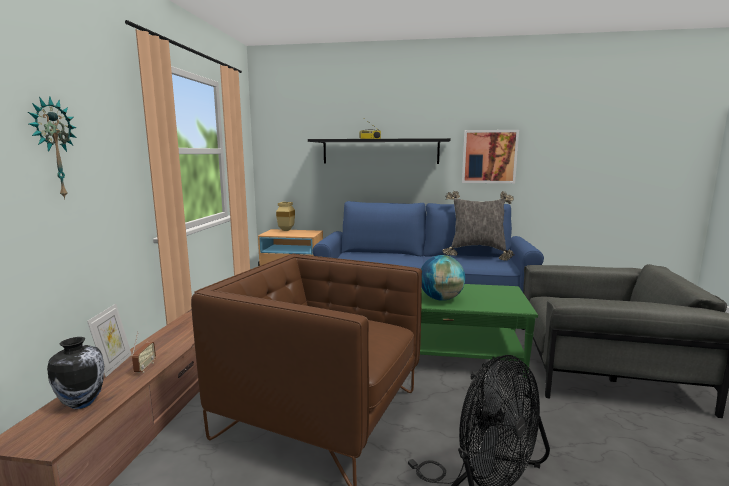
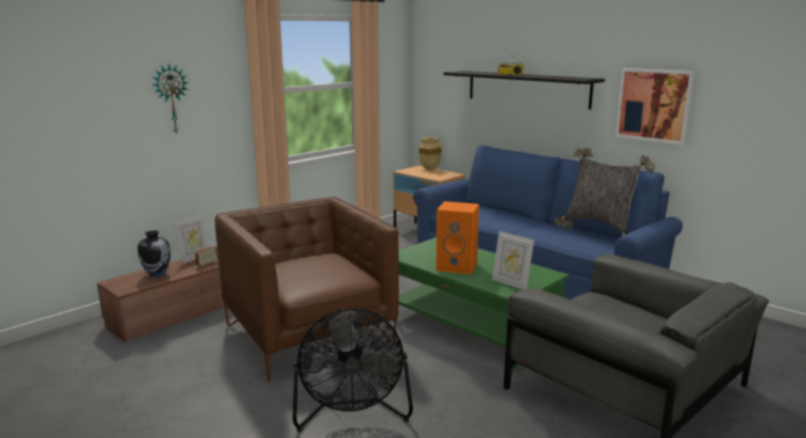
camera: 35 degrees right, 5 degrees up
(441, 299) = (458, 266): globe -> orange speaker
(503, 302) = (511, 283): none -> picture frame

